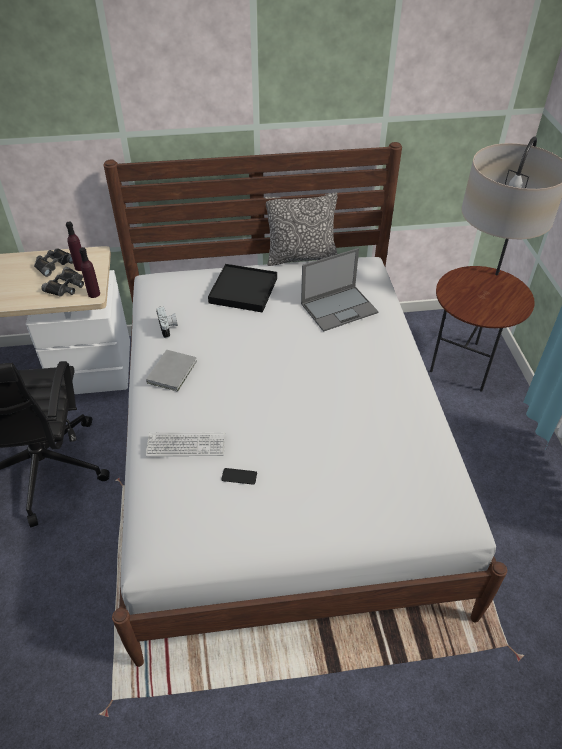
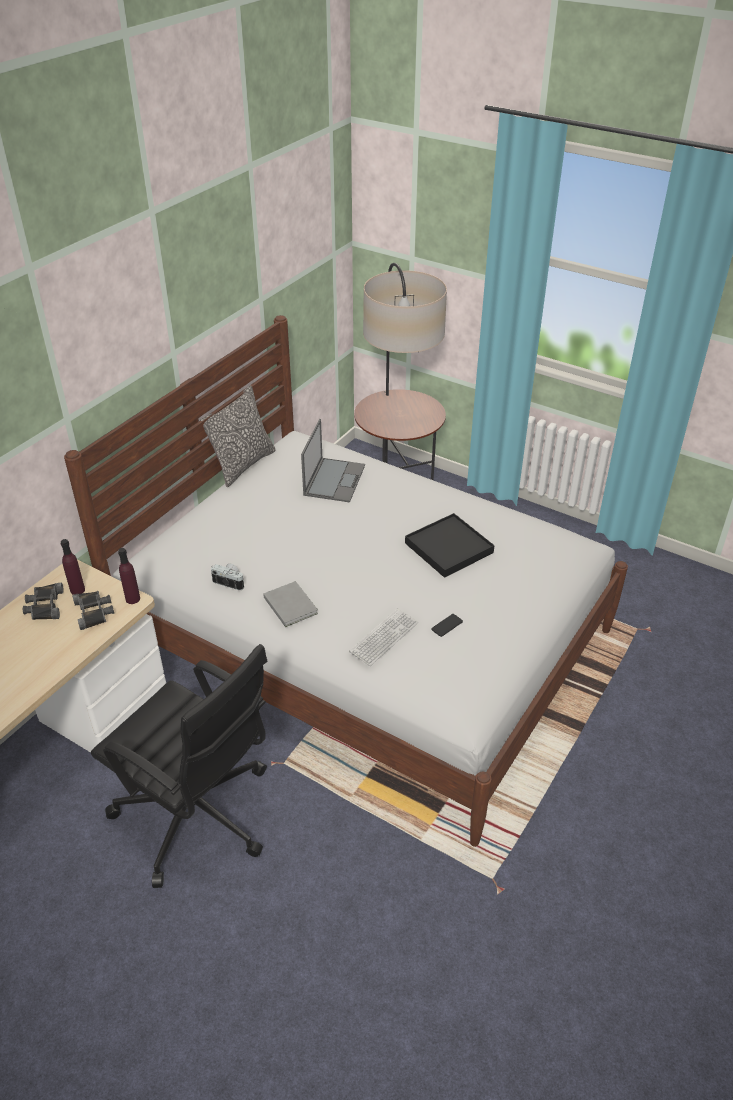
camera: 50 degrees left, 5 degrees down
(243, 290) = (243, 515): black tray -> black tray (448, 548)

